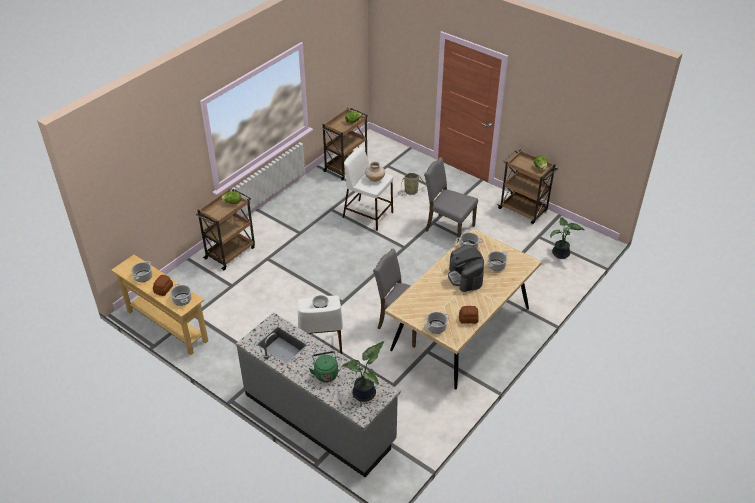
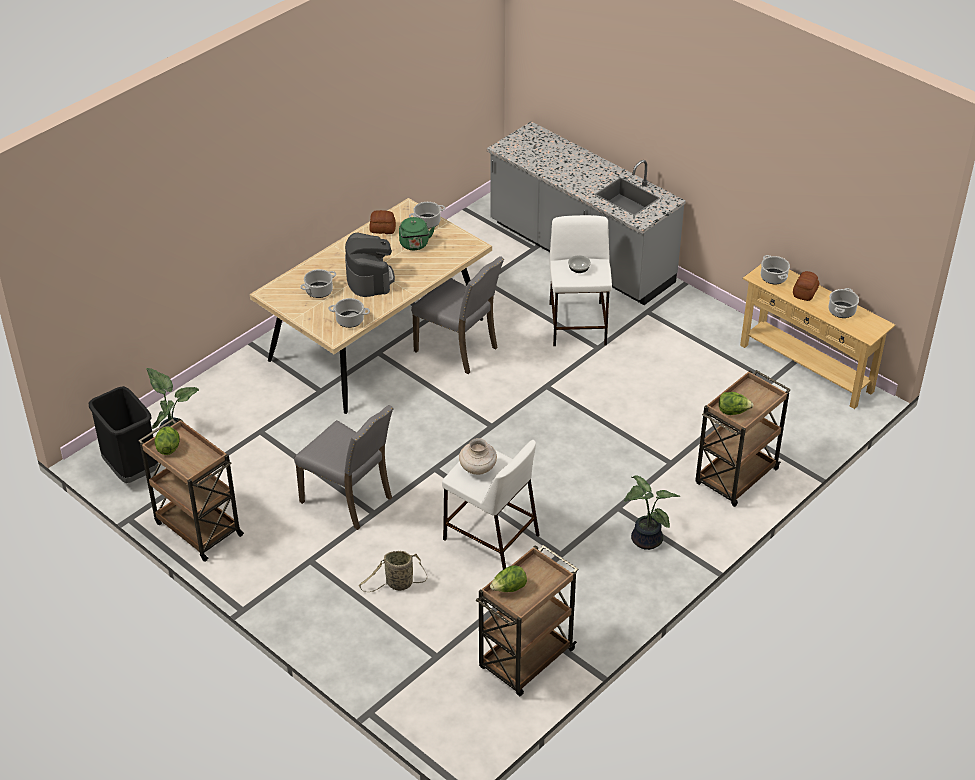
camera: 175 degrees left, 0 degrees up
(325, 373) = (572, 166): green kettle -> green kettle (414, 245)
(365, 394) = (526, 147): potted plant -> potted plant (644, 539)
(576, 237) = (131, 469): none -> black trash can

